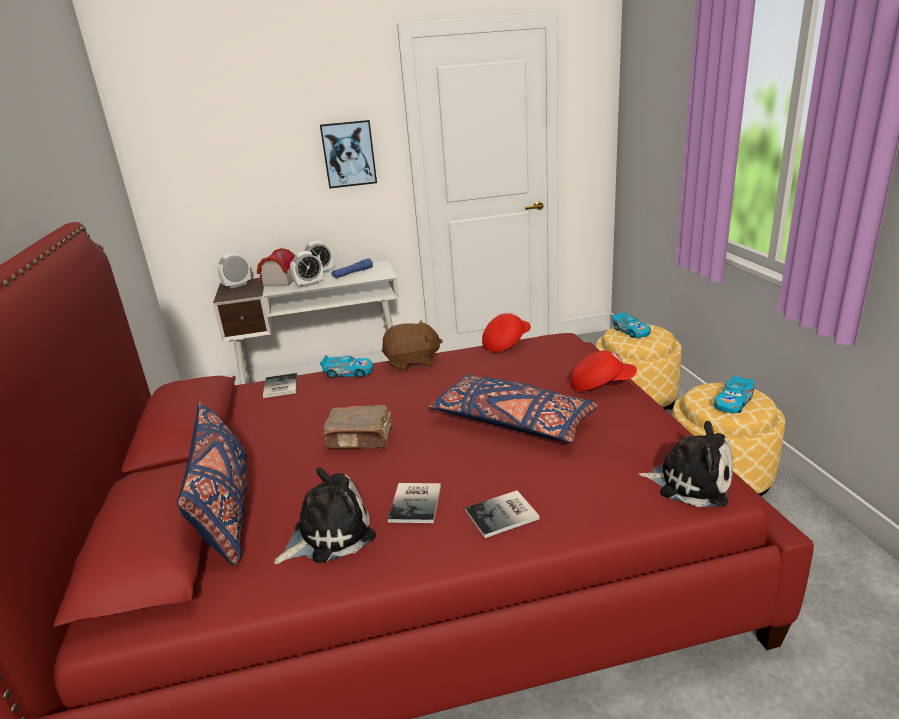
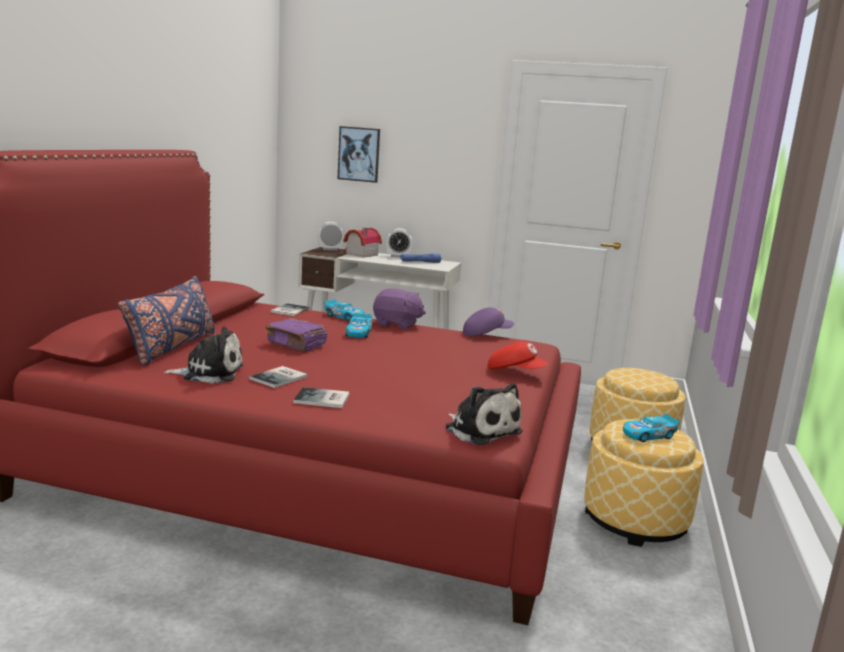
camera: 25 degrees right, 10 degrees down
(309, 284) = (378, 260): alarm clock -> none
(348, 154) = (447, 162): picture -> picture (359, 154)
(360, 438) = (296, 344): brown book -> purple book
(412, 362) = (397, 324): brown plush toy -> purple plush toy
(506, 343) = (486, 334): red cap -> purple cap
(513, 422) = (411, 368): blue pillow -> none
(631, 331) = (637, 373): toy car -> toy car (359, 333)

